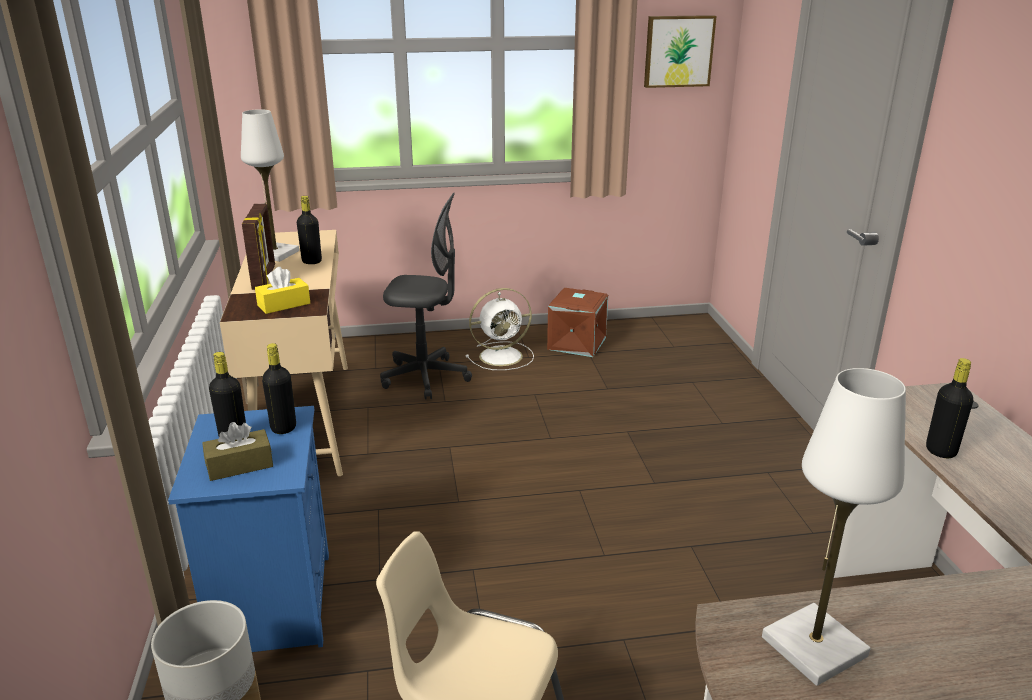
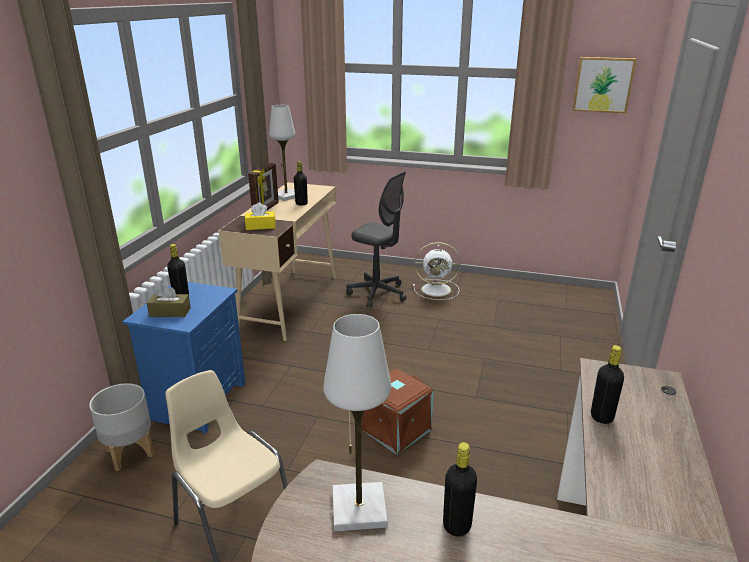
camera: 25 degrees right, 0 degrees up
(283, 428) = (210, 297): black bottle -> black bottle (457, 525)
(576, 343) = (494, 291): brown storage box -> brown storage box (395, 429)

